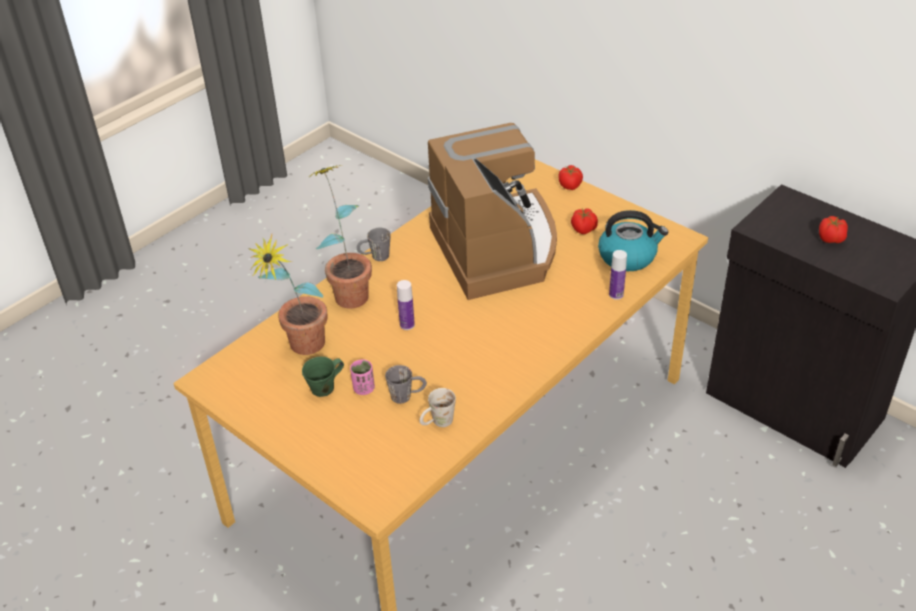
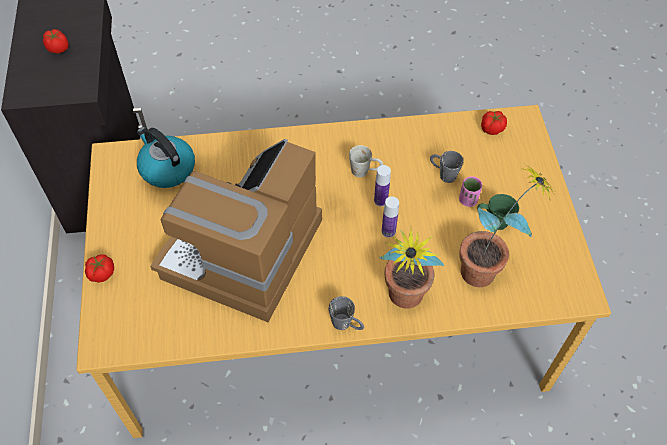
camera: 140 degrees left, 15 degrees up
(437, 423) = (442, 141): white mug -> white mug (365, 171)
(584, 229) = (159, 218): tomato -> tomato (491, 129)
(616, 294) = (219, 146): bottle -> bottle (380, 200)

